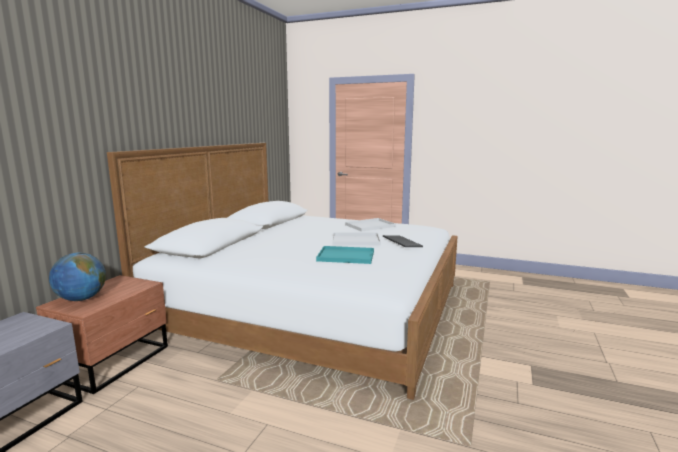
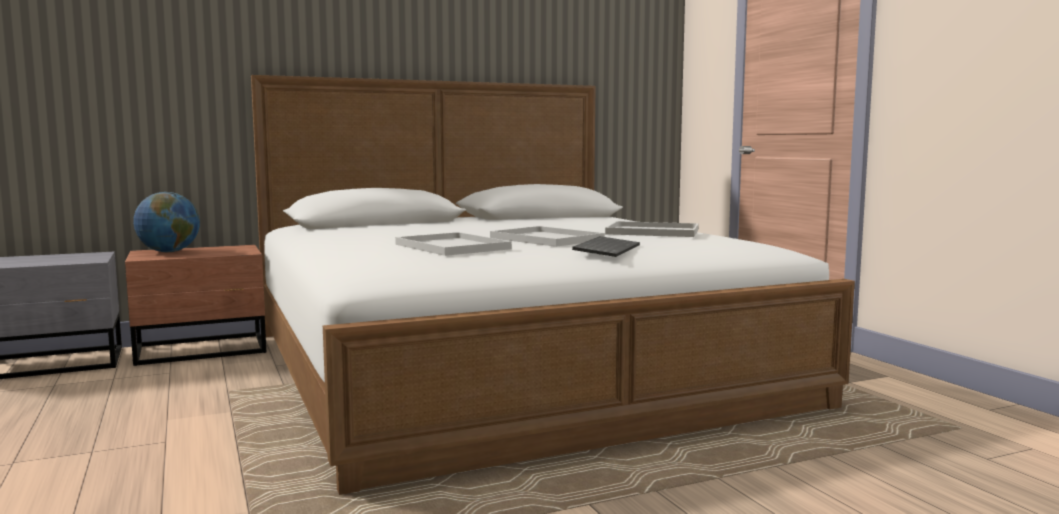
camera: 45 degrees right, 5 degrees down
(344, 256) = (450, 246): turquoise tray -> white tray

